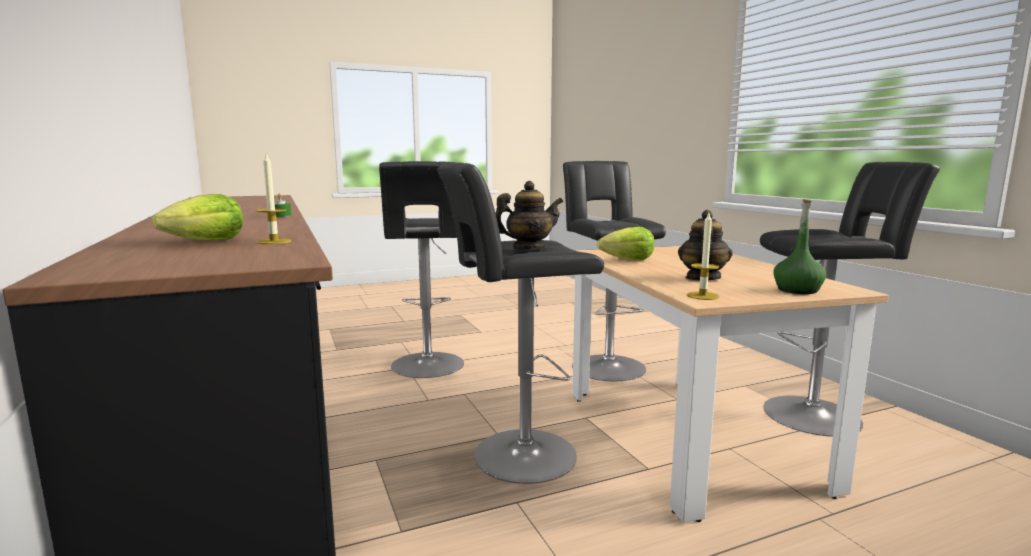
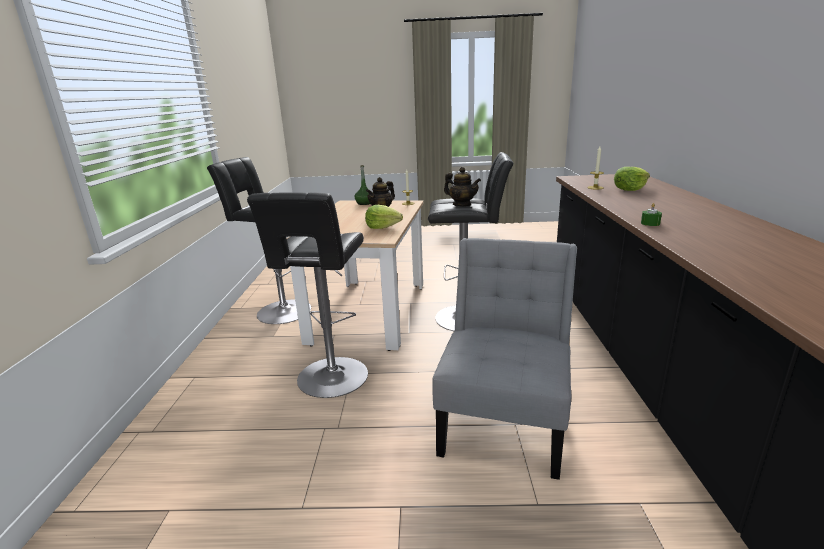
camera: 155 degrees left, 10 degrees up
(428, 366) = (504, 420): black stool -> grey chair
(528, 248) = (462, 205): teapot -> teapot turned 150 degrees counterclockwise

